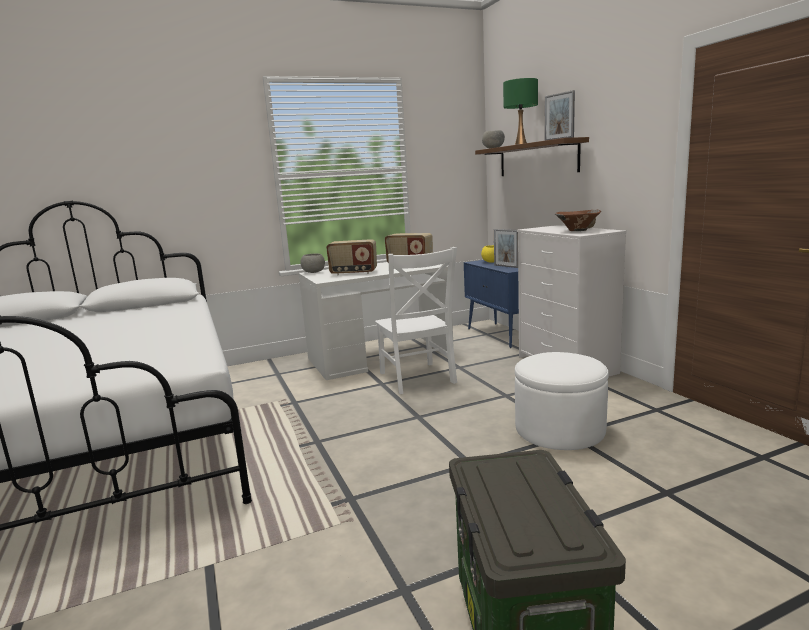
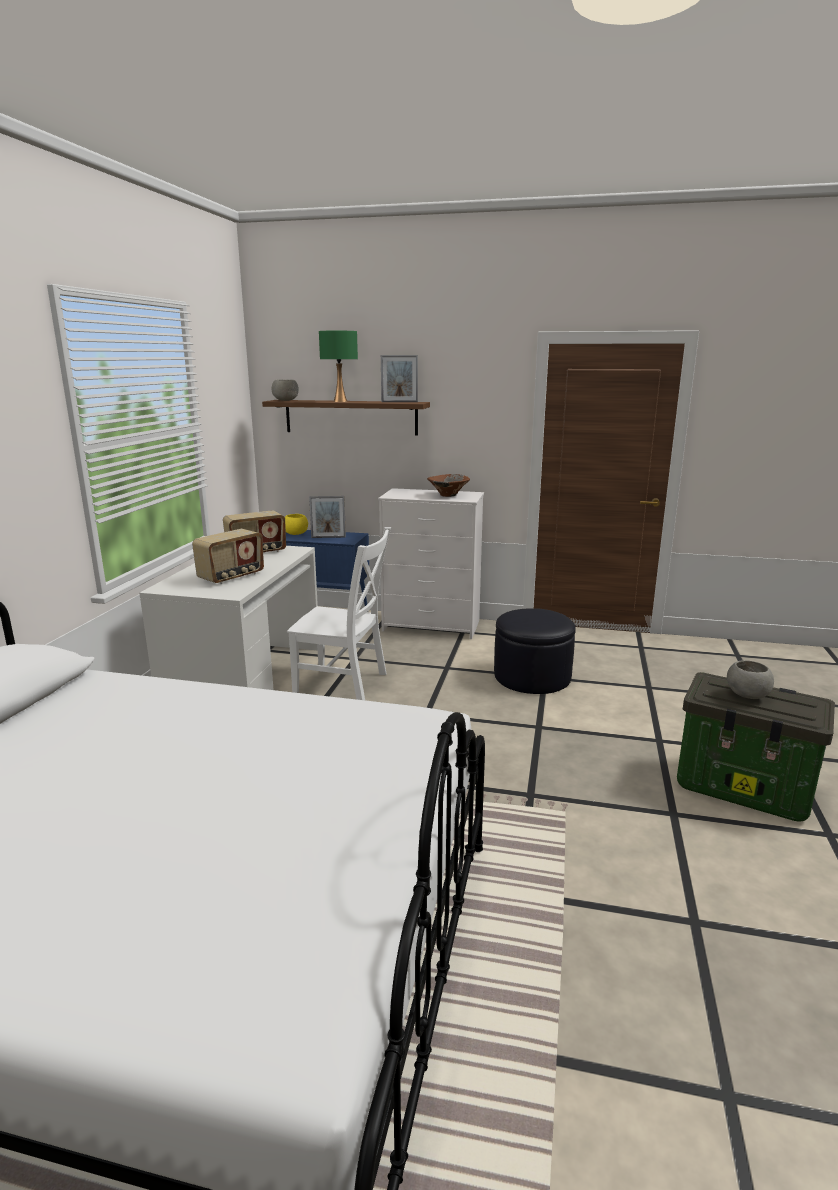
camera: 55 degrees left, 5 degrees up
(313, 272) = (165, 587): grey bowl -> grey bowl (747, 695)
(560, 429) = (532, 676): white ottoman -> black ottoman

